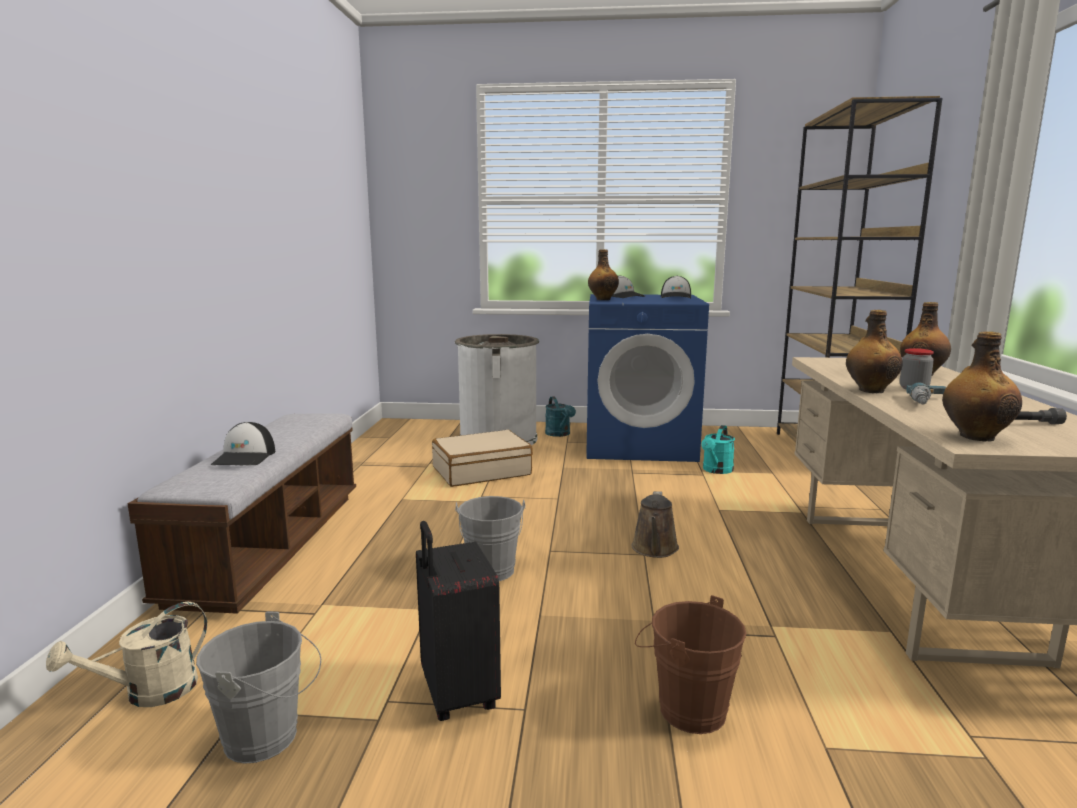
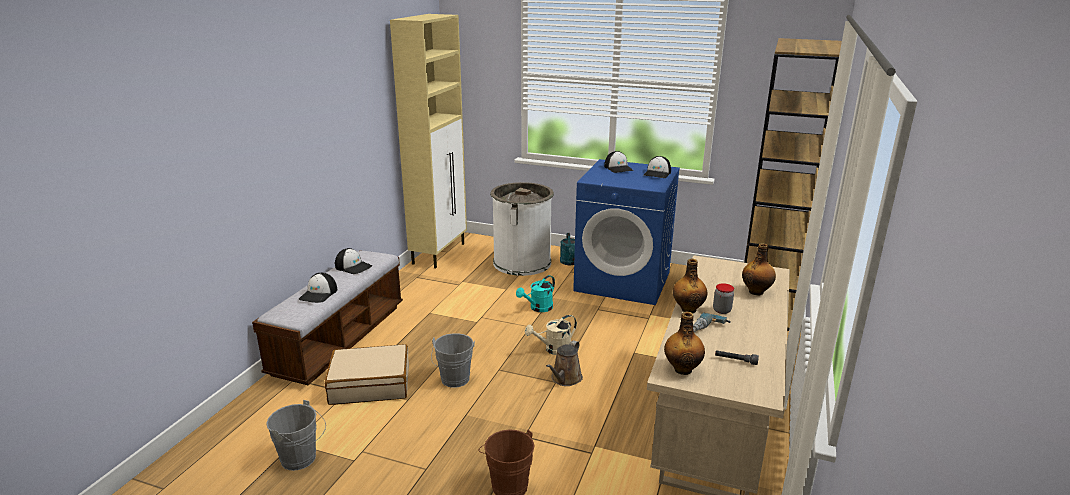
camera: 15 degrees right, 10 degrees up
(149, 693) = (255, 425): beige watering can -> beige watering can (553, 350)
(288, 427) = (353, 266): none -> cap
(380, 439) = (439, 253): none -> beige cabinet
(456, 694) = (396, 454): black suitcase -> none
(481, 471) = (493, 294): beige suitcase -> beige suitcase (370, 384)
(603, 299) = (594, 175): bottle -> none
(716, 470) = (661, 315): turquoise watering can -> turquoise watering can (538, 308)

